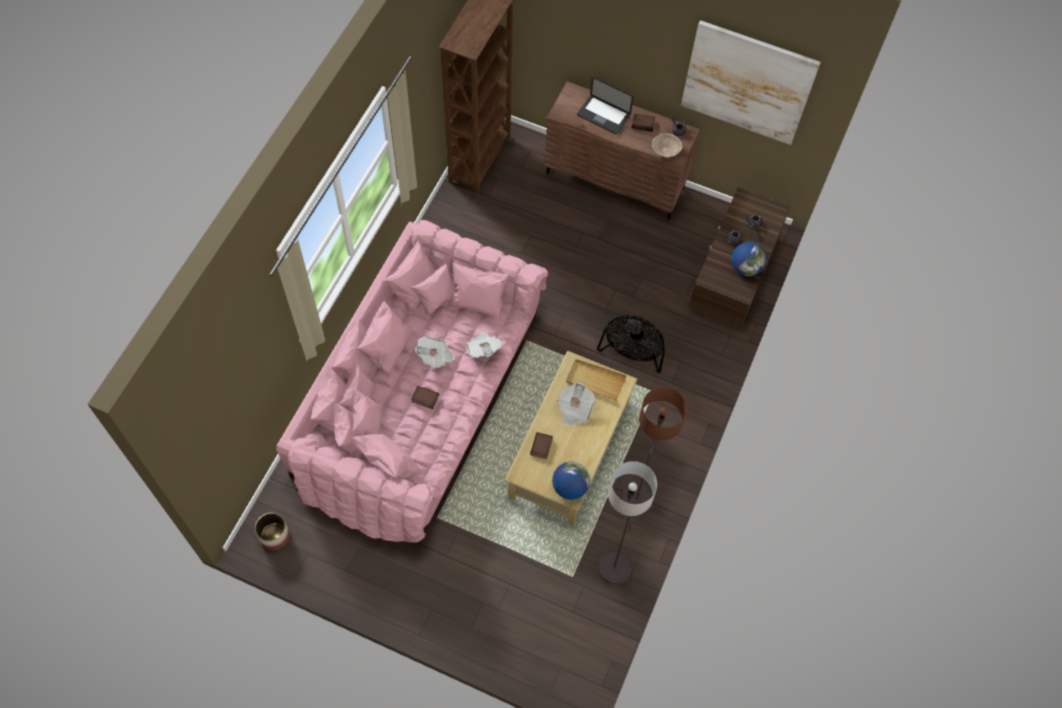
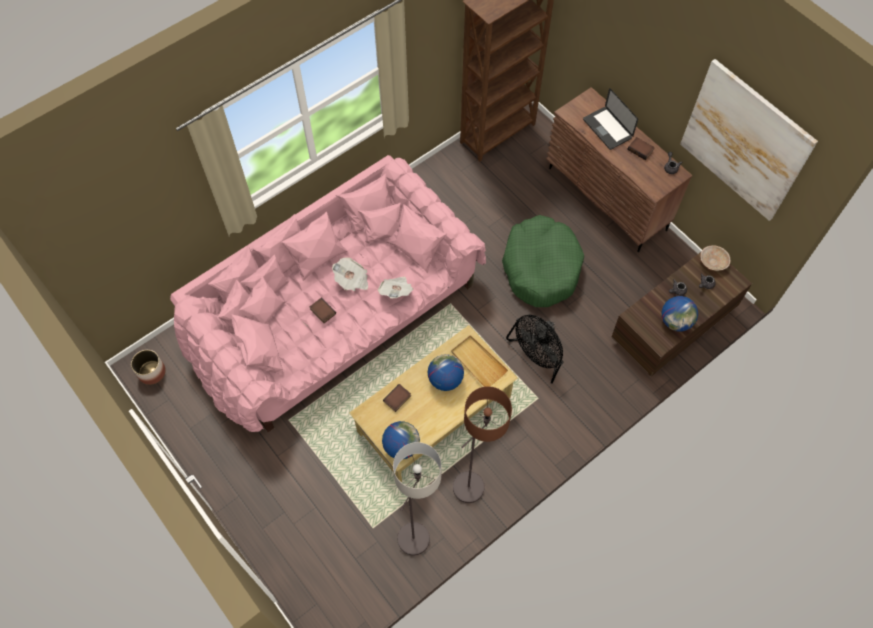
camera: 30 degrees right, 0 degrees up
(574, 409) = (445, 379): newspaper -> globe
(590, 271) = (541, 267): none -> green dog bed
(665, 150) = (648, 181): beige bowl -> beige bowl (712, 261)

